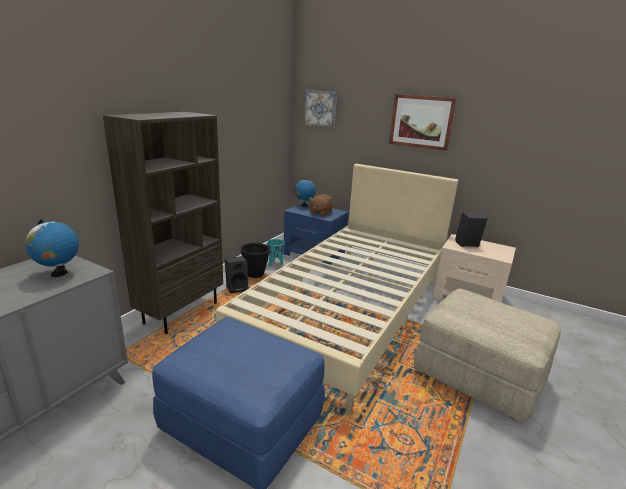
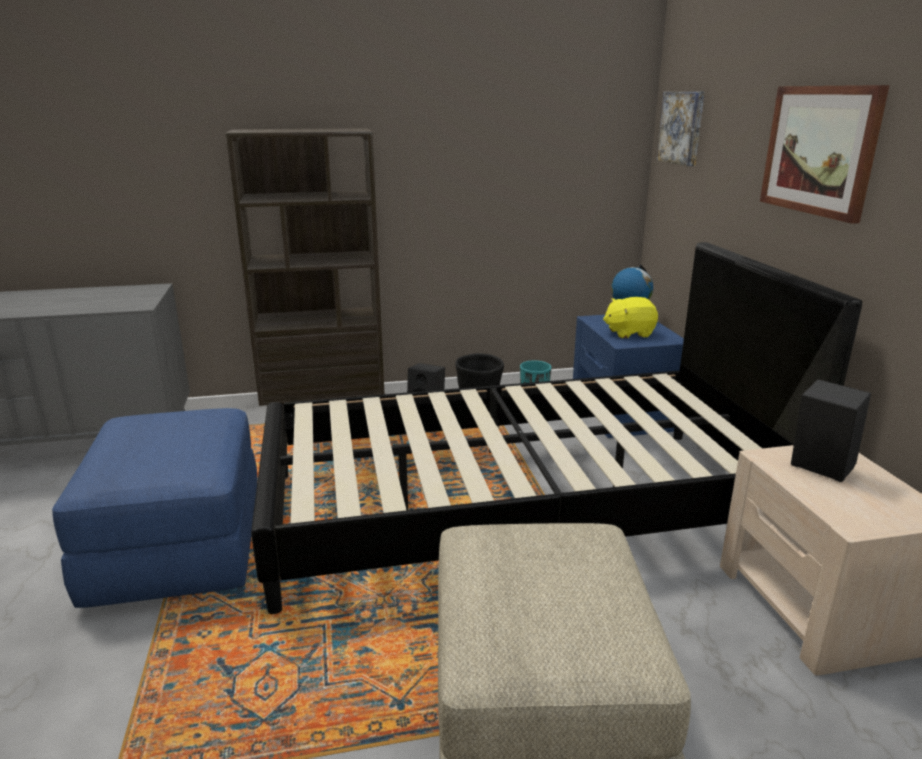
camera: 50 degrees right, 0 degrees up
(59, 273) = (120, 300): globe -> none
(320, 213) = (629, 333): brown plush toy -> yellow plush toy
(349, 310) = (519, 507): beige bed -> black bed

